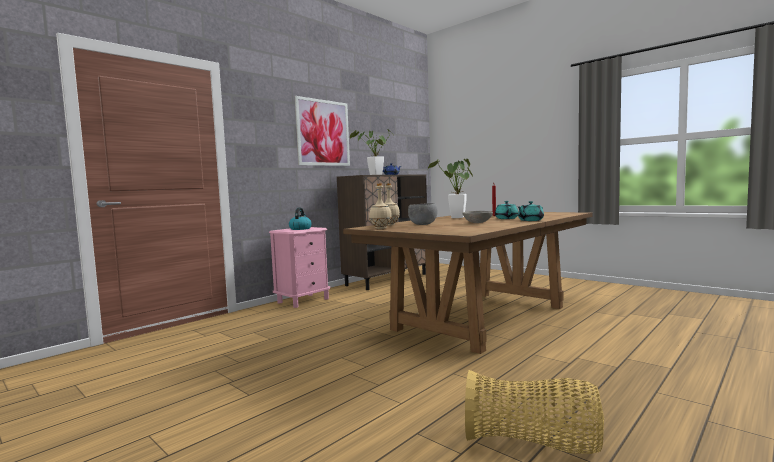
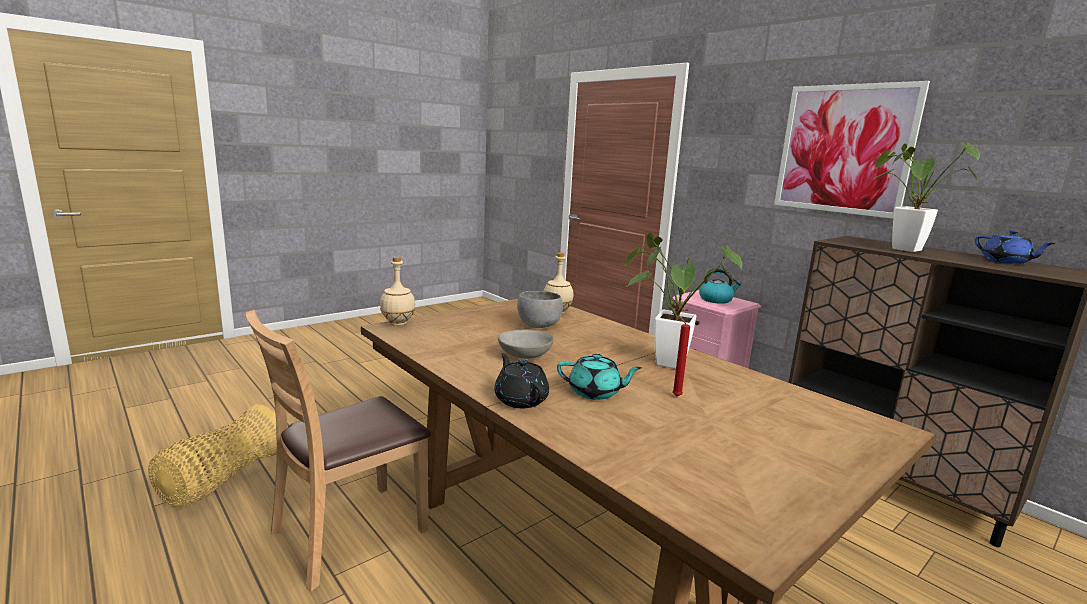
camera: 95 degrees right, 10 degrees up
(380, 228) = (513, 305): beige bottle -> beige bottle (398, 323)
(530, 220) = (520, 399): turquoise teapot -> black teapot
(533, 368) = (348, 533): none -> brown chair

